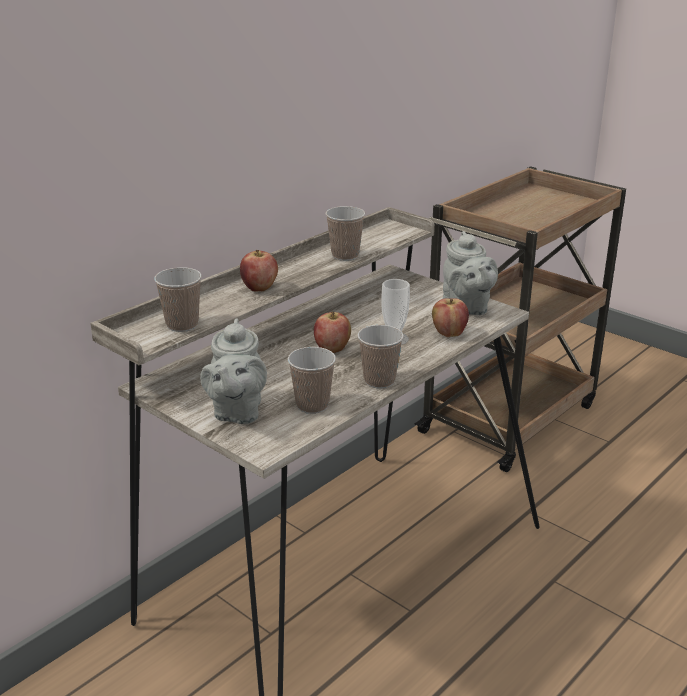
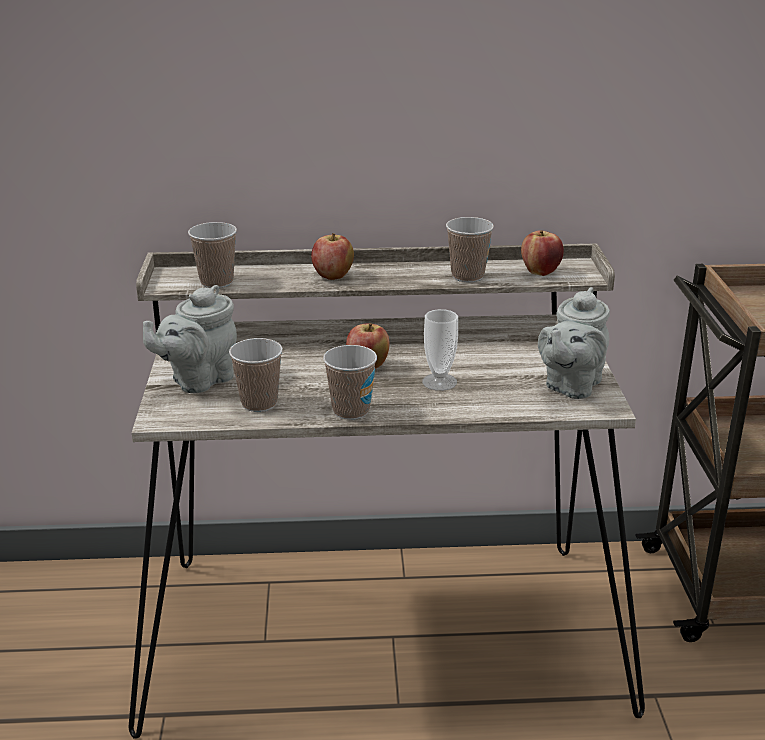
camera: 45 degrees right, 0 degrees up
(449, 333) = (501, 401): apple -> apple (540, 272)

